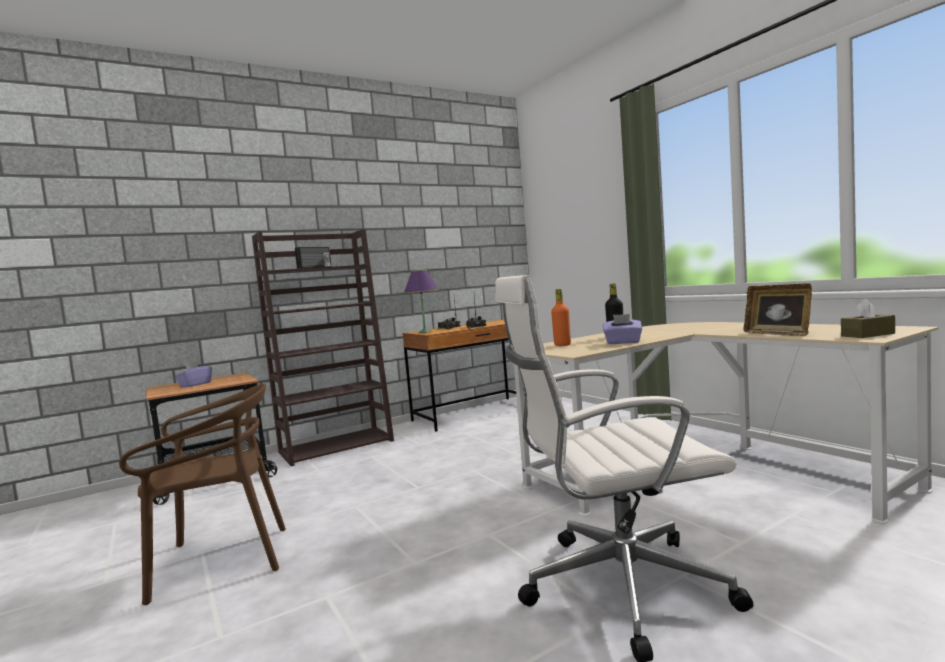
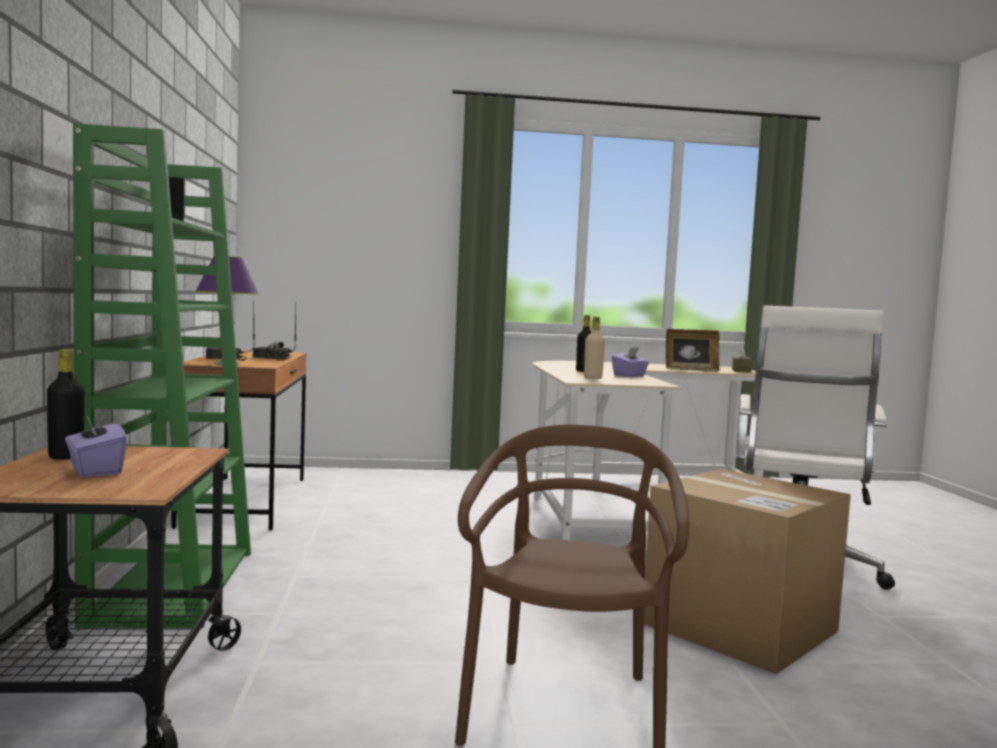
camera: 65 degrees left, 0 degrees up
(219, 378) = (66, 457): none -> black bottle
(337, 446) = (173, 585): brown bookcase -> green bookcase
(405, 587) = (740, 627): none -> cardboard box
(562, 345) = (592, 378): orange bottle -> beige bottle

